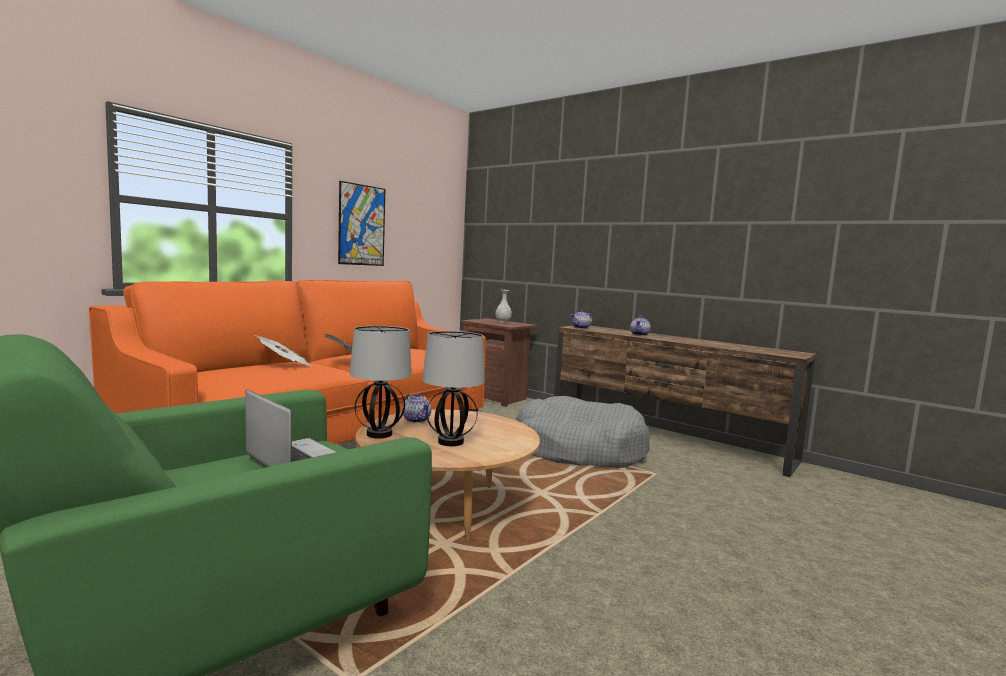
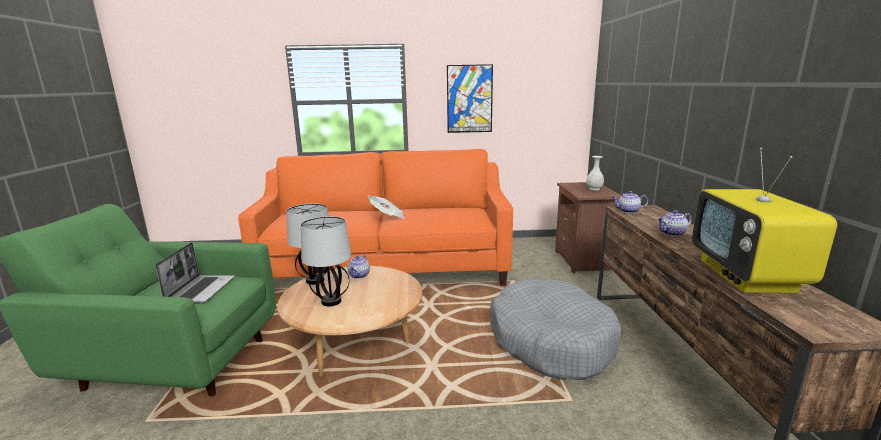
camera: 50 degrees right, 10 degrees up
(284, 365) = (344, 215): newspaper -> none
(723, 345) = (747, 276): none -> television

